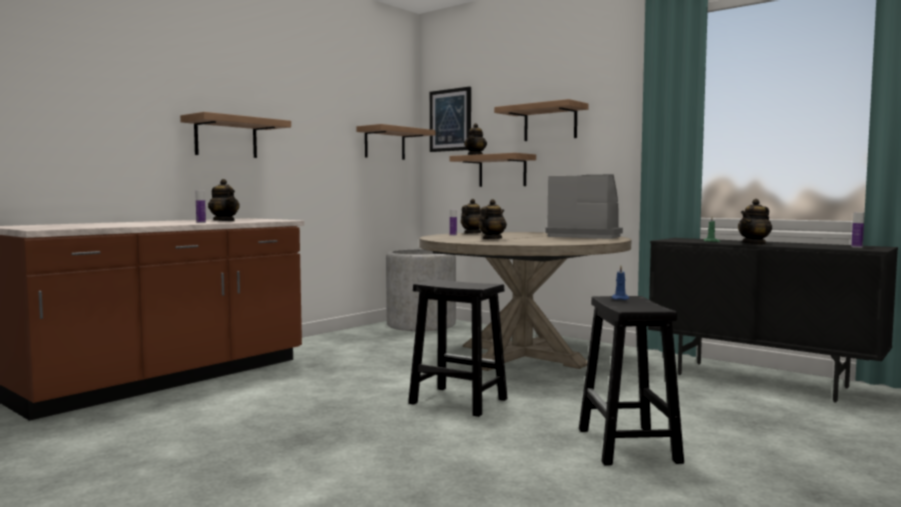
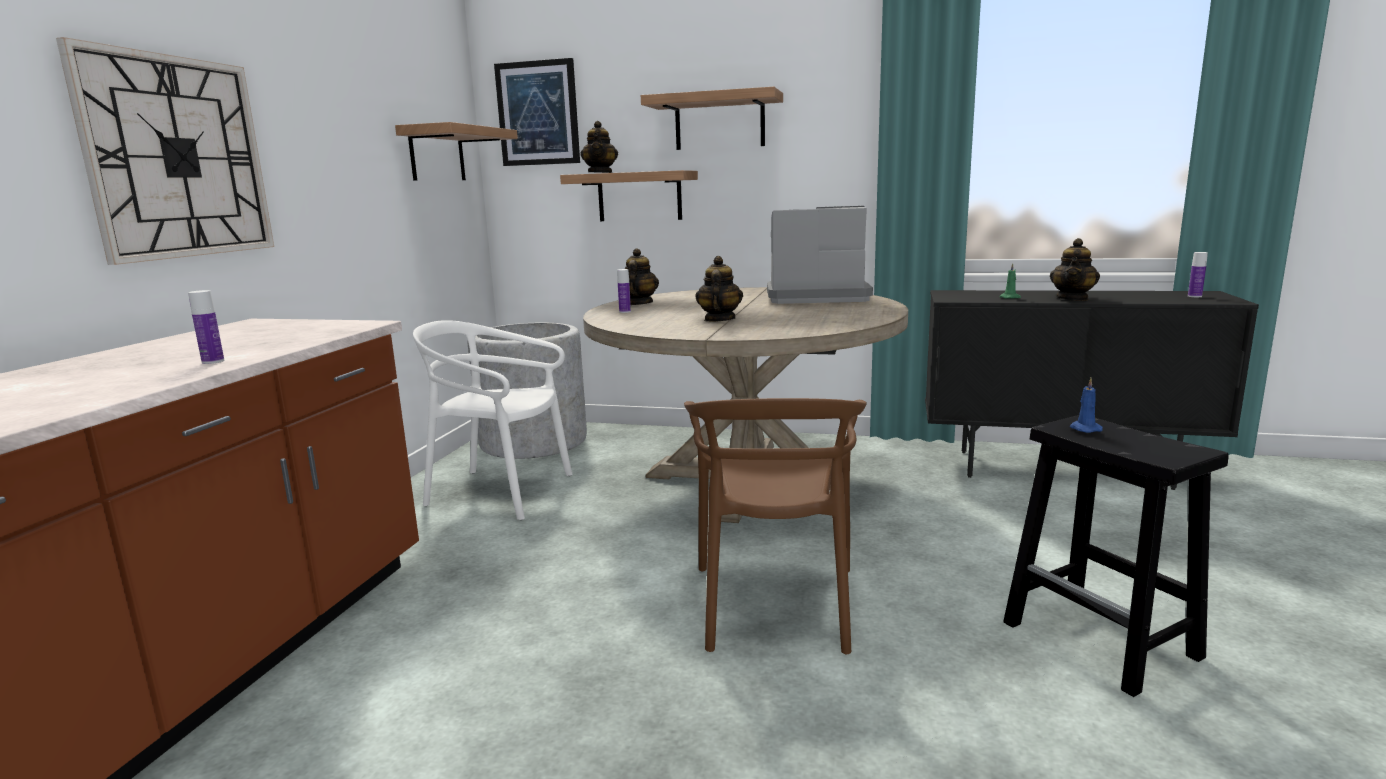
camera: 25 degrees left, 10 degrees up
(224, 221) = (248, 345): teapot -> none
(226, 138) = (177, 158): shelf -> wall clock
(375, 341) = (500, 492): none -> white chair
(456, 401) = (775, 605): black stool -> brown chair

